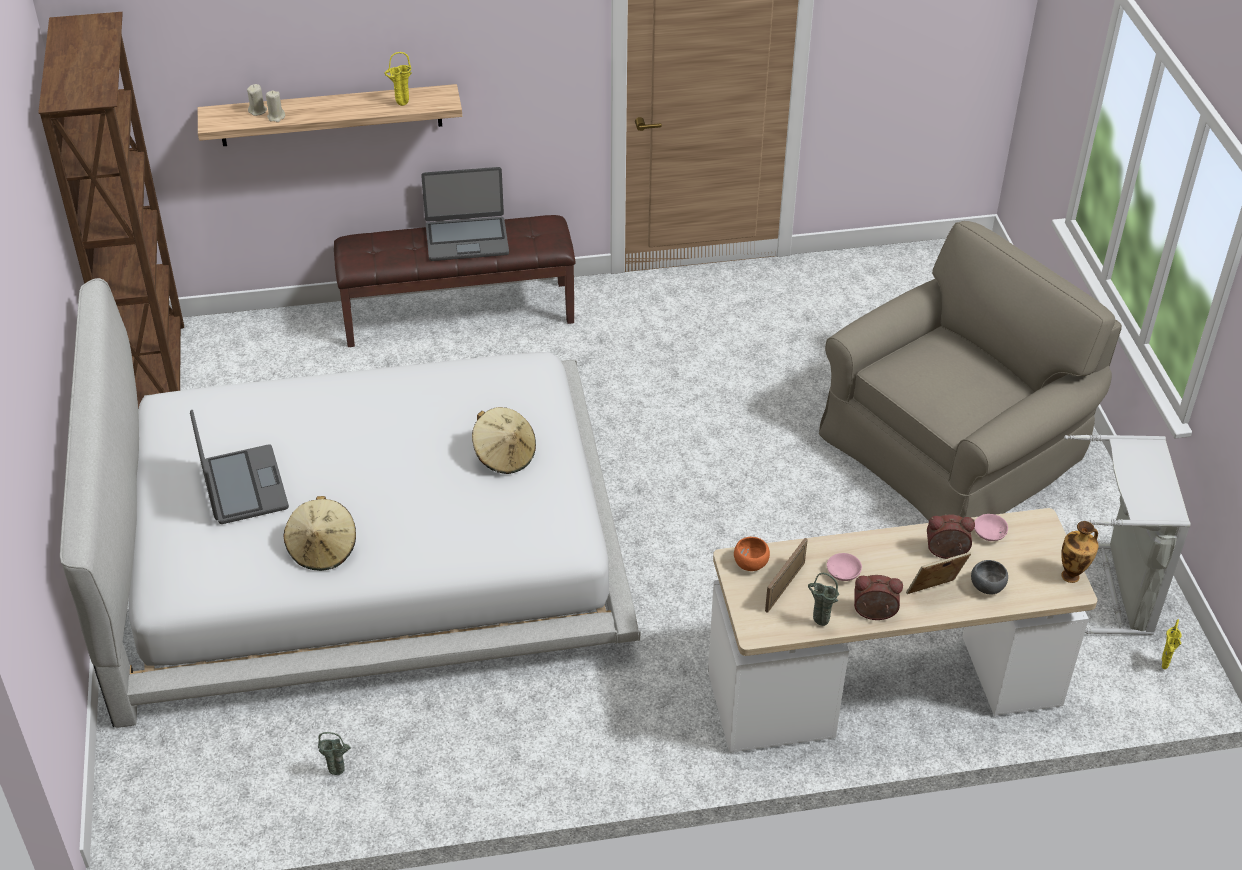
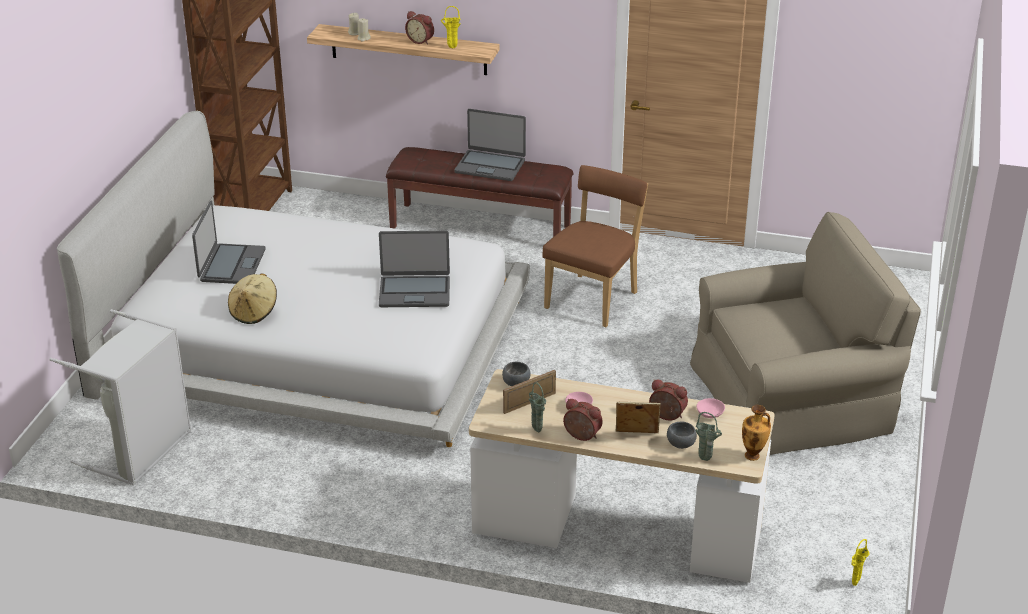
camera: 25 degrees right, 10 degrees down
(339, 773) = (202, 464): green vase -> green vase (706, 460)
(354, 103) = (421, 40): none -> alarm clock
(504, 455) = (414, 292): beige hat -> laptop
(657, 378) = (594, 298): none -> brown chair
(751, 563) = (517, 383): orange bowl -> grey bowl
(1109, 590) = (848, 522): grey laundry basket -> grey laundry basket (141, 451)

